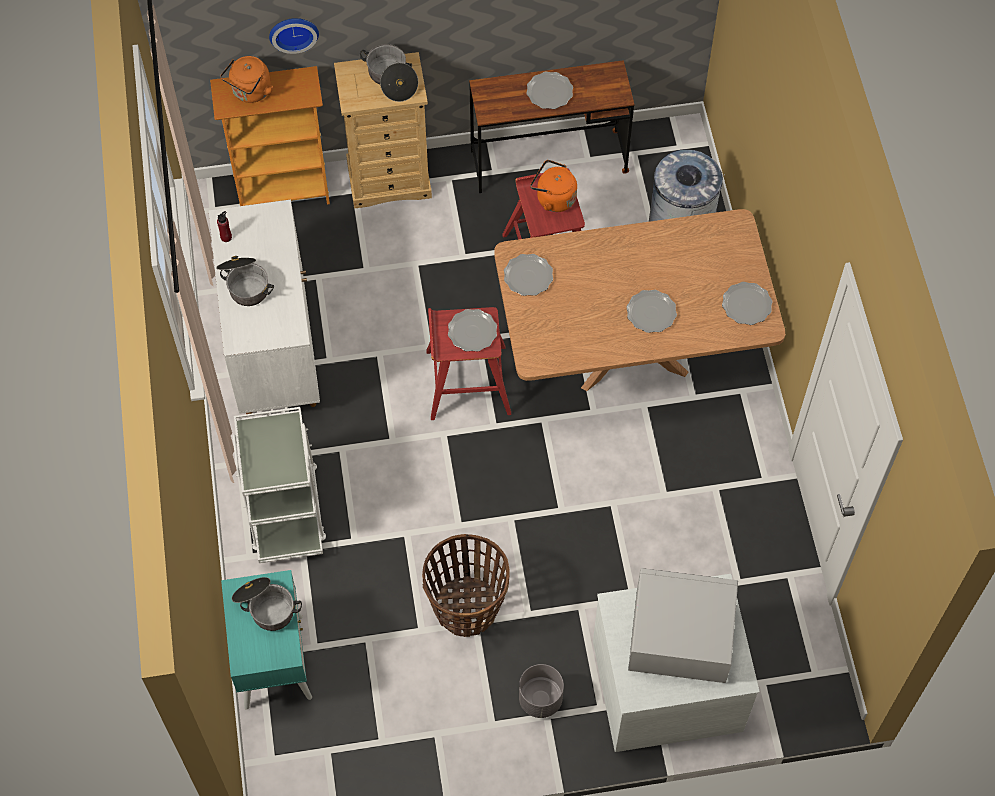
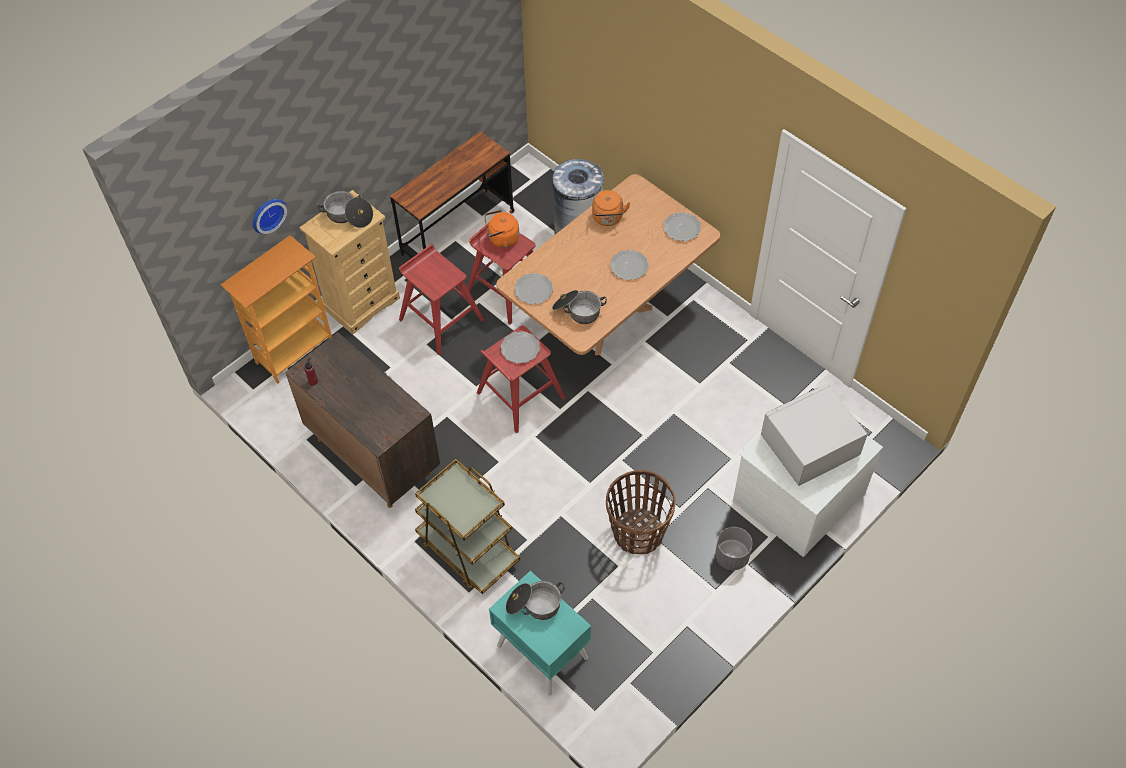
camera: 35 degrees left, 5 degrees down
(245, 284) = (353, 403): cooking pot -> cooking pot (577, 311)
(250, 92) = (257, 276): orange kettle -> orange kettle (608, 218)
(274, 350) = (373, 455): white cabinet -> brown cabinet
(285, 509) = (468, 550): white cart -> brown cart
(454, 247) = (441, 319): none -> red stool
(549, 92) = (449, 174): plate -> none

